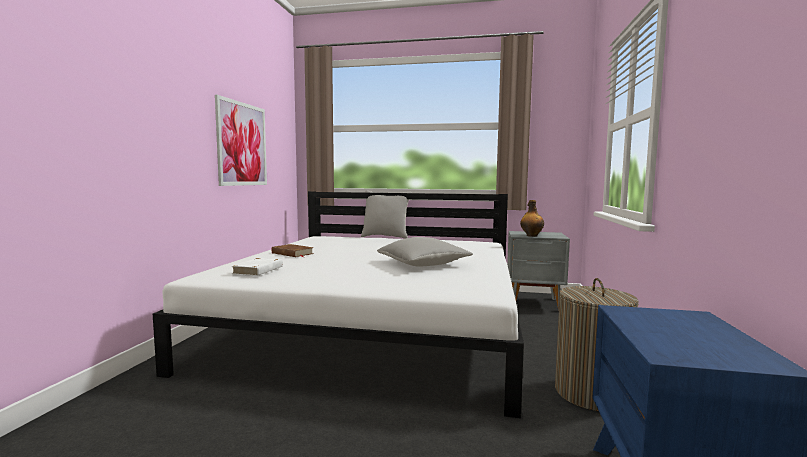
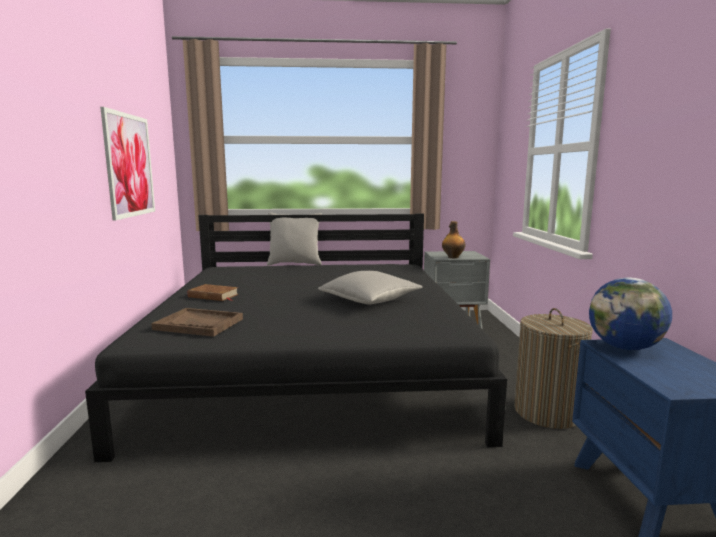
camera: 15 degrees left, 5 degrees up
(258, 270) = (199, 324): white book -> brown tray
(376, 325) = (312, 365): white bed -> black bed
(644, 315) = (624, 347): none -> globe

